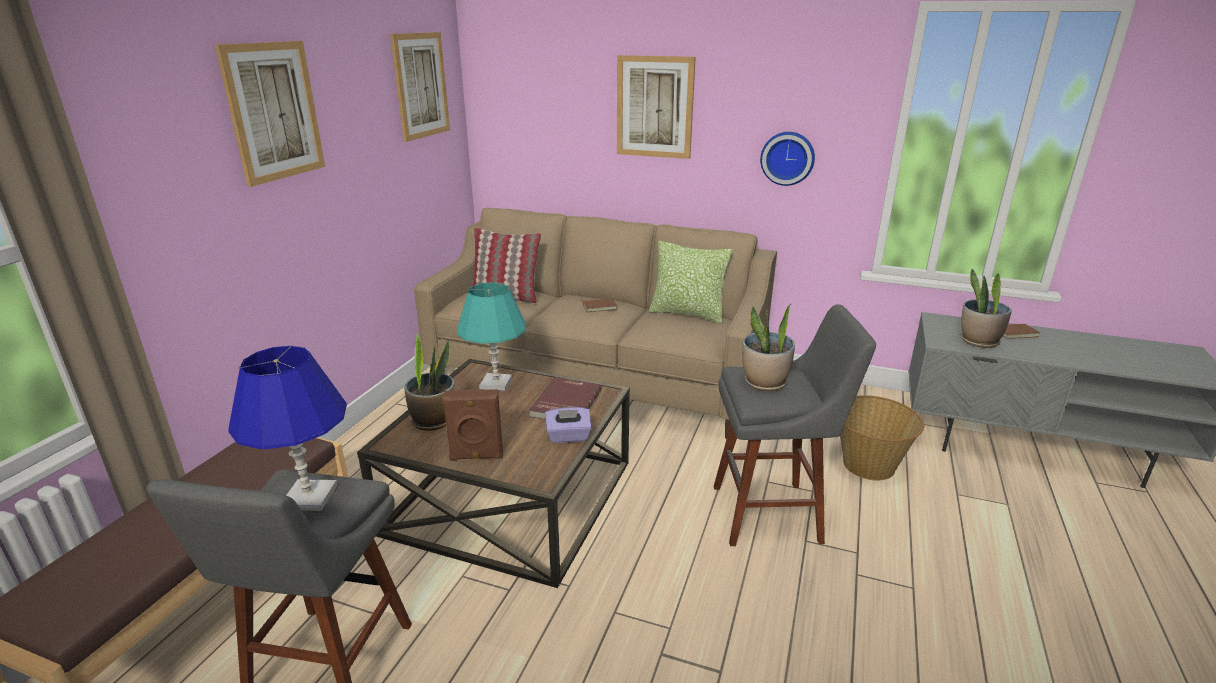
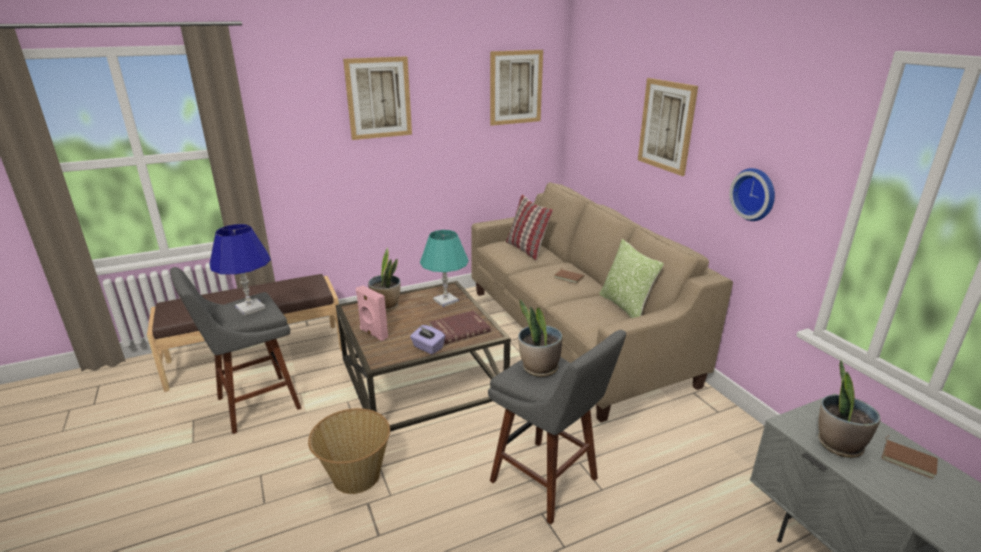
camera: 45 degrees right, 0 degrees up
(476, 457) = (373, 334): brown speaker -> pink speaker
(868, 466) = (679, 504): basket -> basket (355, 476)

